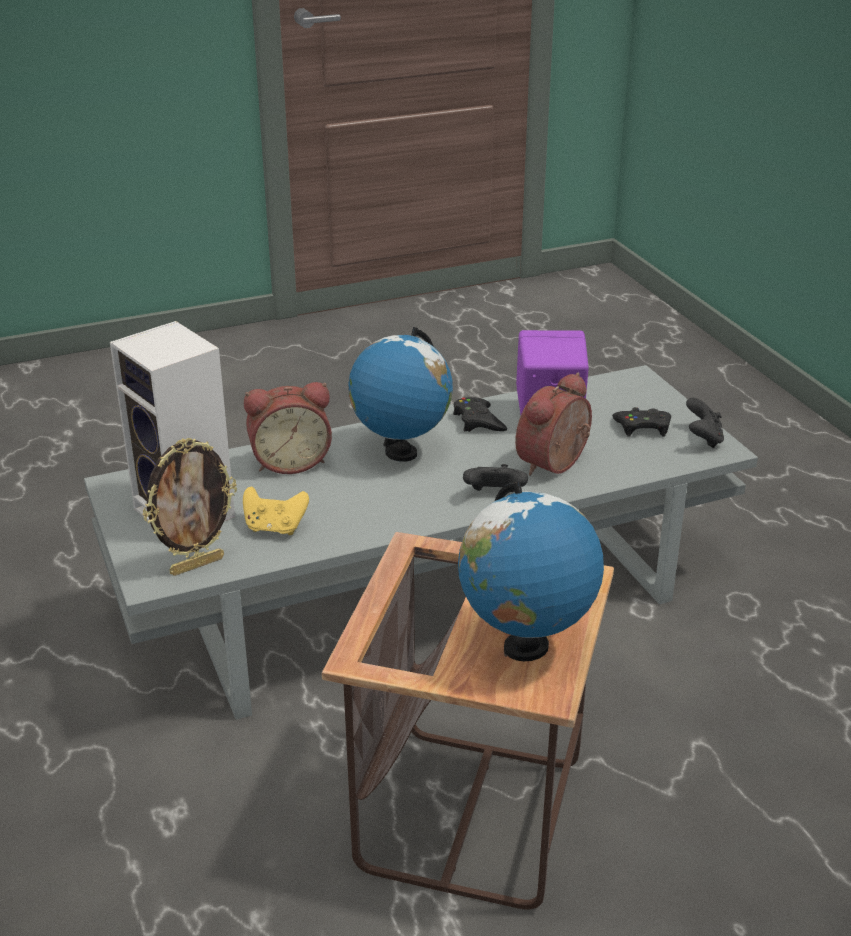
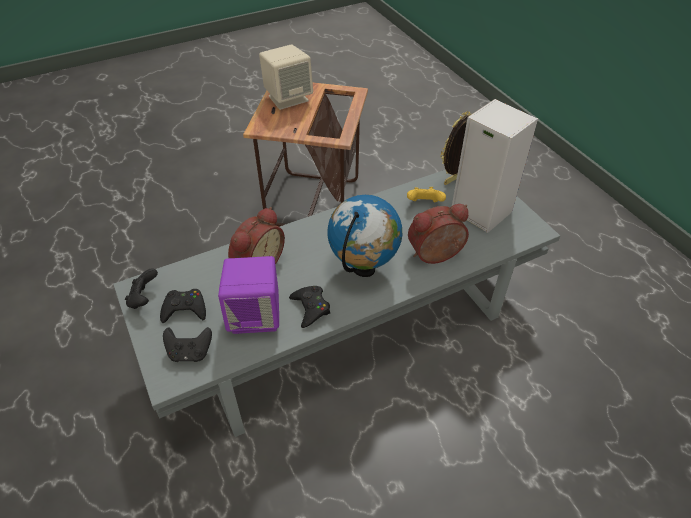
camera: 175 degrees right, 15 degrees up
(494, 495) = (299, 235): black game controller -> black game controller (190, 353)
(525, 648) = (288, 98): globe -> beige speaker

